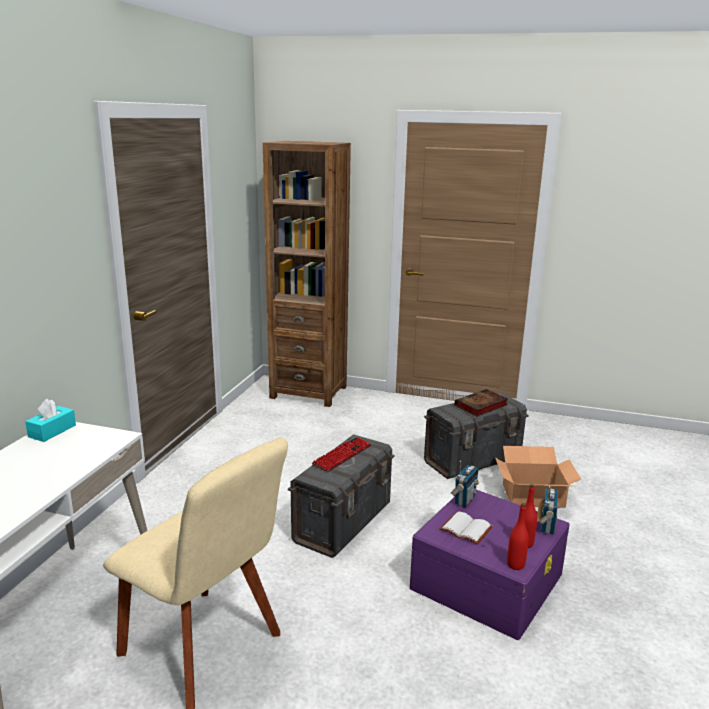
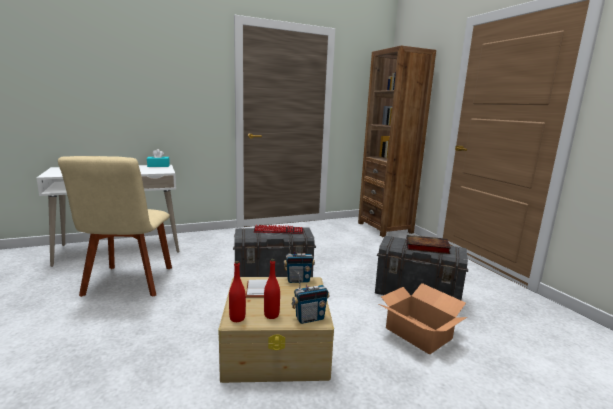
camera: 50 degrees right, 5 degrees down
(487, 580) = (277, 346): purple storage box -> beige storage box

